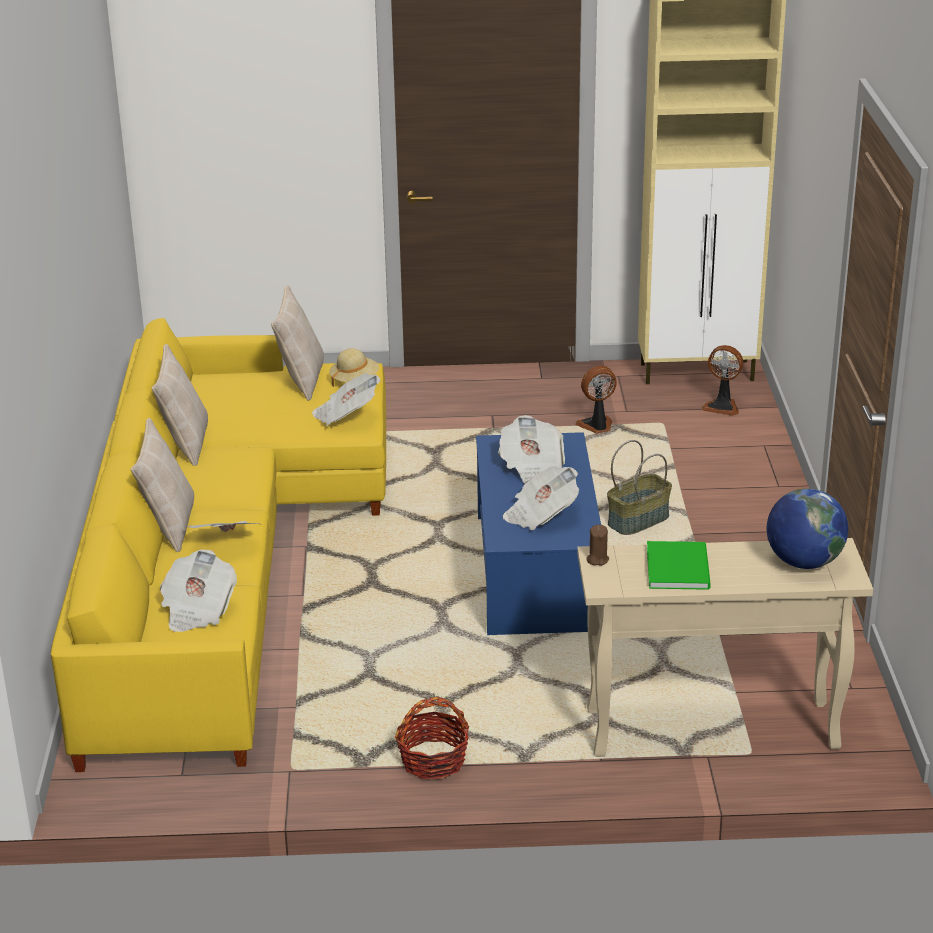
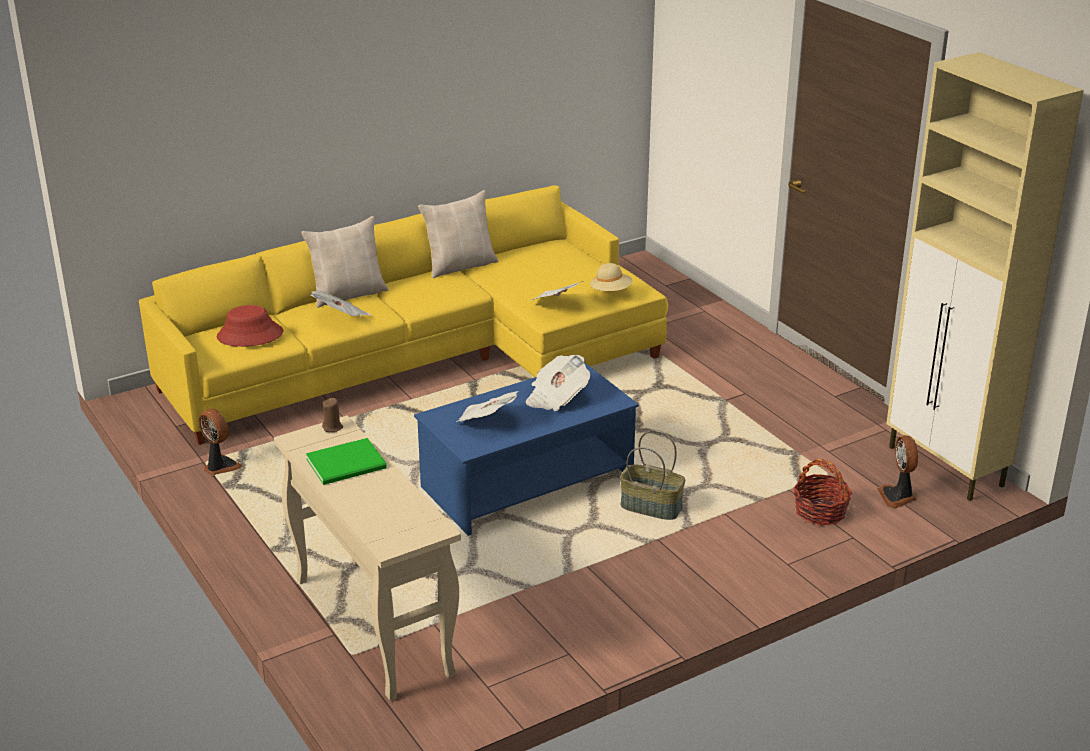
camera: 60 degrees right, 0 degrees up
(197, 610) = (250, 335): newspaper -> red hat
(301, 379) = (590, 273): beige pillow -> none
(433, 760) = (250, 513): basket -> basket (820, 512)
(597, 426) = (784, 444): fan -> fan (220, 467)
(803, 562) = (399, 518): globe -> none

